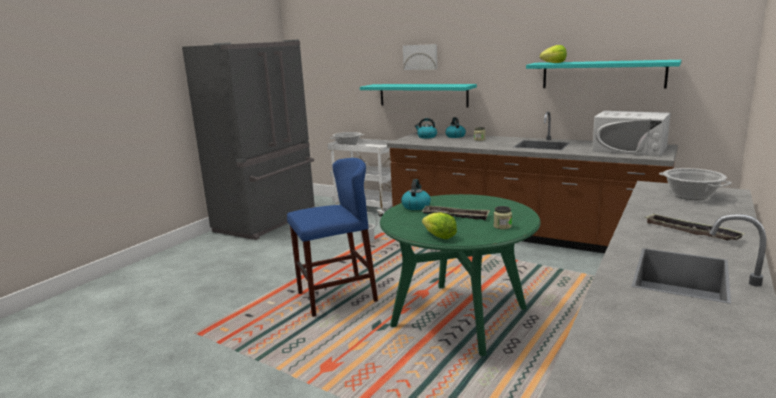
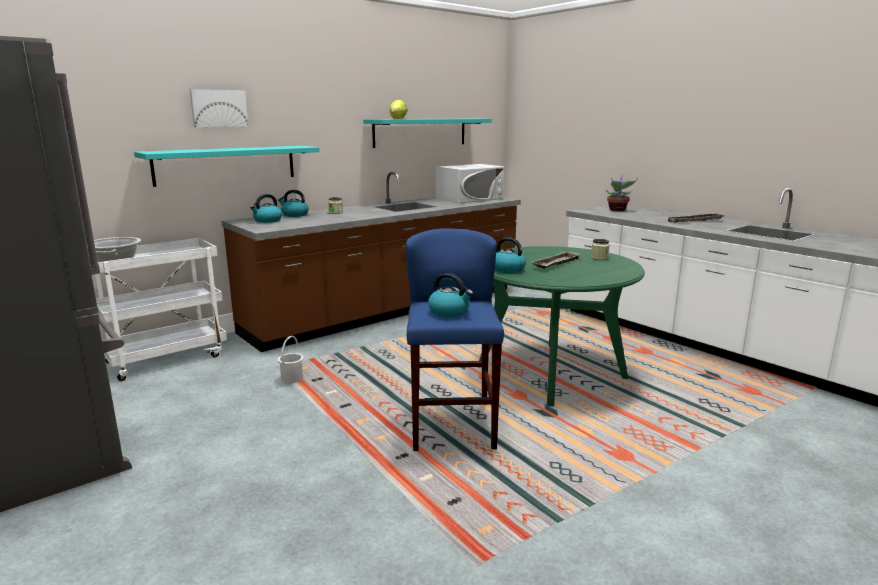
camera: 70 degrees left, 0 degrees up
(314, 212) = (449, 311): none -> kettle
(439, 236) = (613, 274): lettuce -> none
(691, 196) = (617, 210): cooking pot -> potted plant

